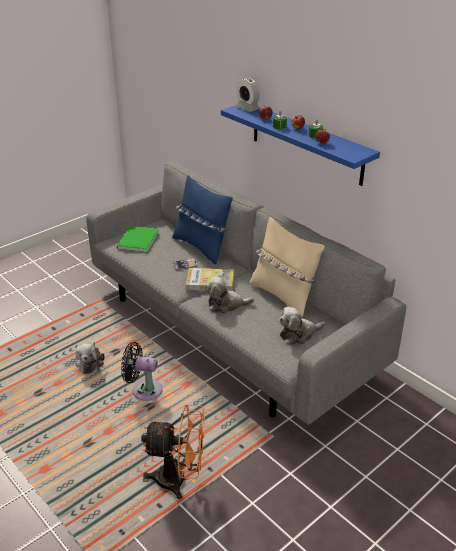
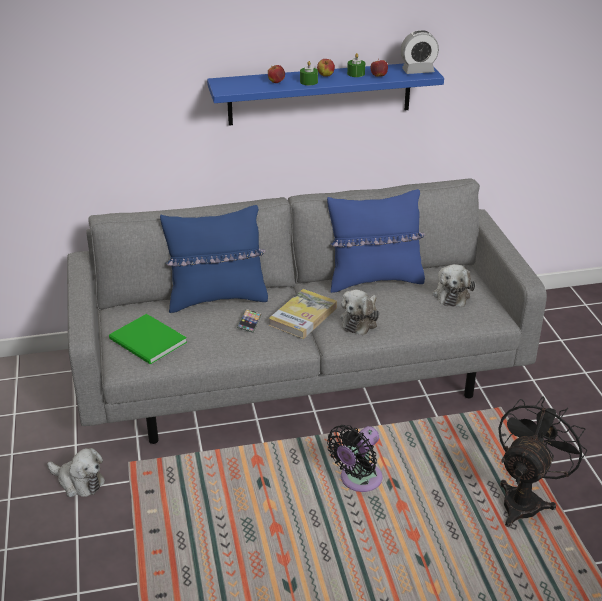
camera: 60 degrees left, 0 degrees up
(90, 363) = (265, 514): plush toy -> plush toy (79, 482)
(179, 479) = (525, 499): orange fan -> black fan
(247, 108) = (231, 82): alarm clock -> alarm clock (418, 71)
(283, 296) = (374, 280): beige pillow -> blue pillow

